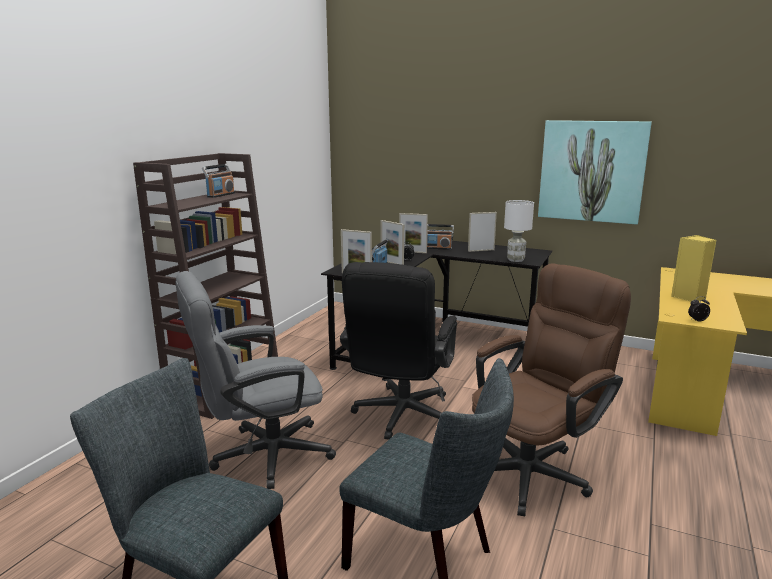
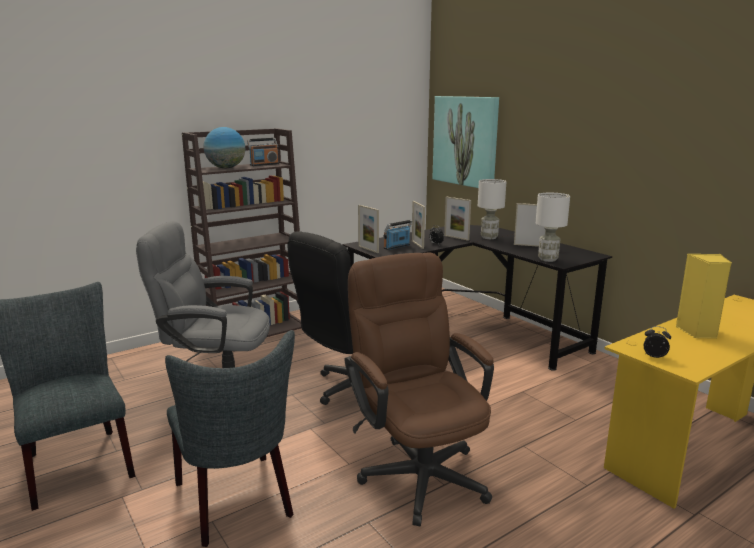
camera: 30 degrees right, 0 degrees up
(189, 202) = (226, 168): none -> globe
(438, 248) = (489, 237): radio -> white table lamp
(535, 470) = (417, 470): brown office chair -> brown office chair turned 105 degrees counterclockwise
(592, 171) = (660, 166): picture -> picture (465, 141)

